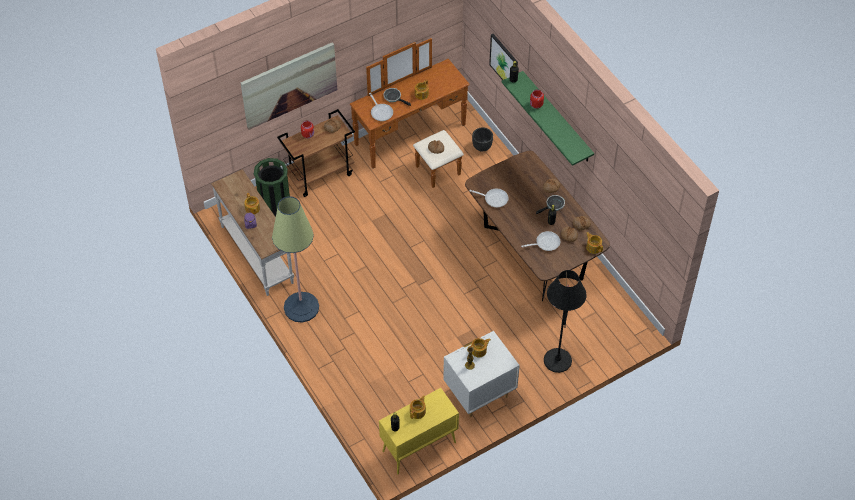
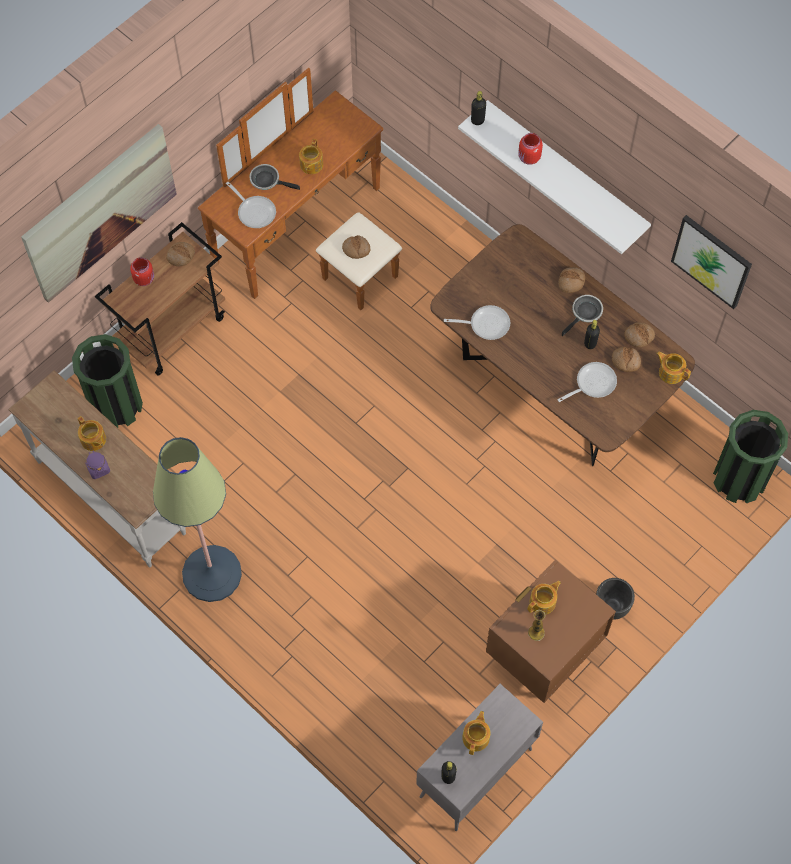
camera: 15 degrees left, 10 degrees up
(418, 447) = (475, 774): yellow cabinet -> grey cabinet
(479, 394) = (543, 654): white nightstand -> brown nightstand
(482, 147) = (418, 221): black planter -> black planter (612, 607)
(504, 62) = (446, 88): picture -> picture (712, 261)
(557, 118) = (566, 171): green shelf -> white shelf
(557, 360) = (647, 563): black floor lamp -> none
(628, 328) = (739, 479): none -> green trash can

